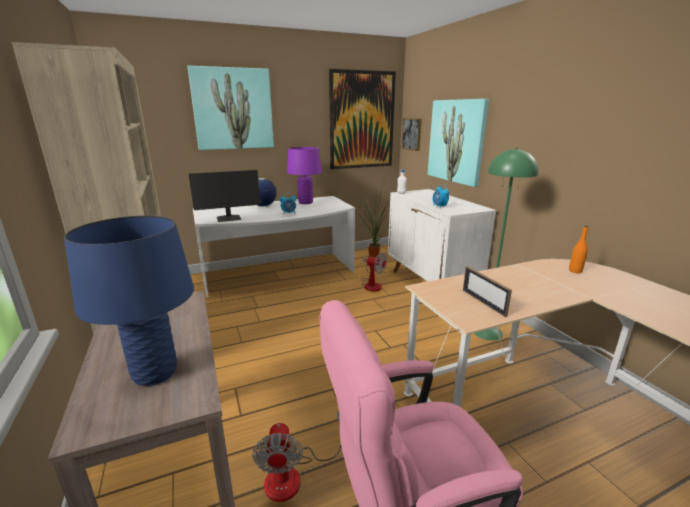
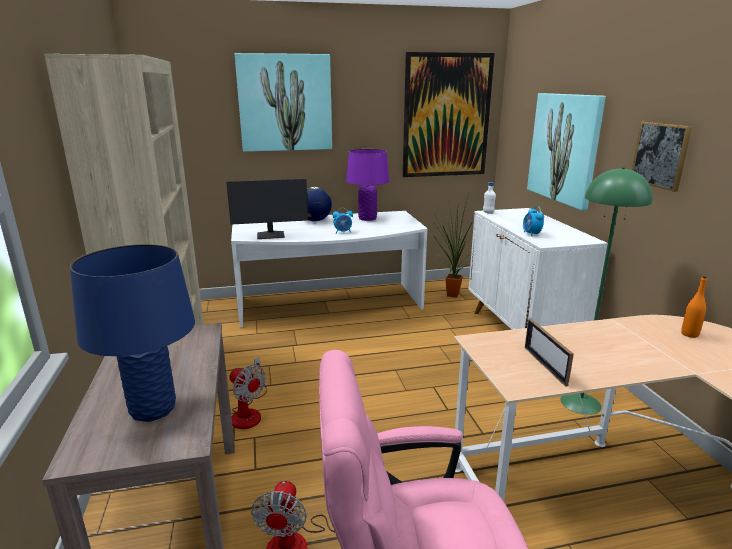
camera: 10 degrees right, 0 degrees up
(371, 284) = (442, 327): fan -> fan (249, 412)
(412, 134) = (512, 134): picture -> picture (660, 155)

